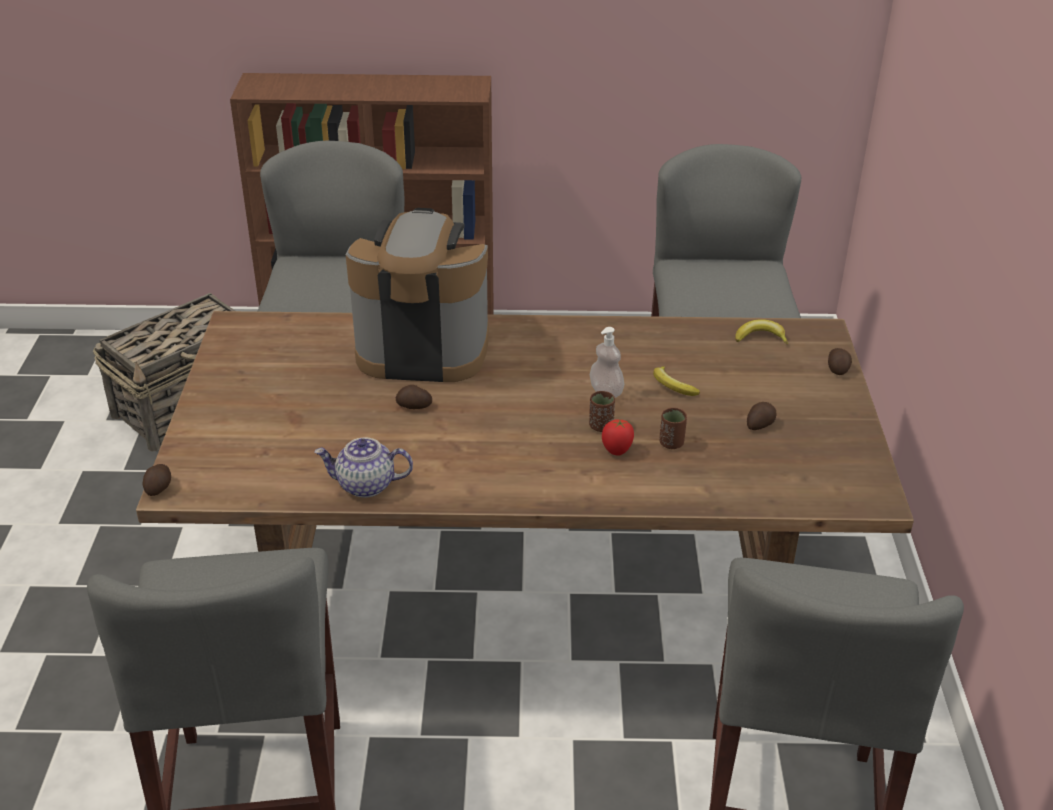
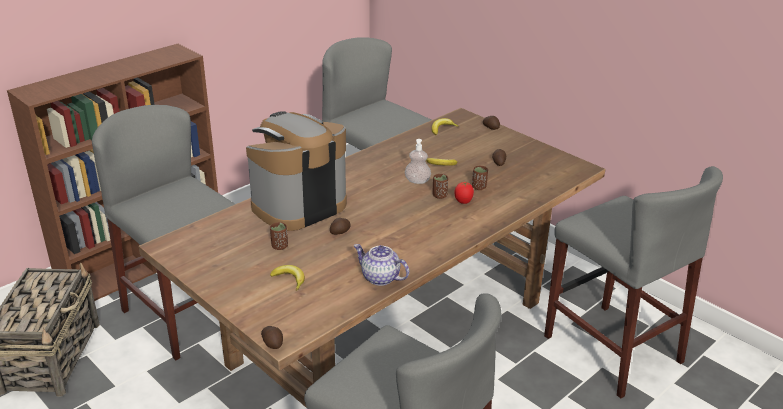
camera: 45 degrees left, 5 degrees down
(279, 430) = (289, 279): none -> banana
(329, 386) = (279, 246): none -> brown cup
(365, 485) = (380, 278): teapot -> teapot turned 75 degrees clockwise

